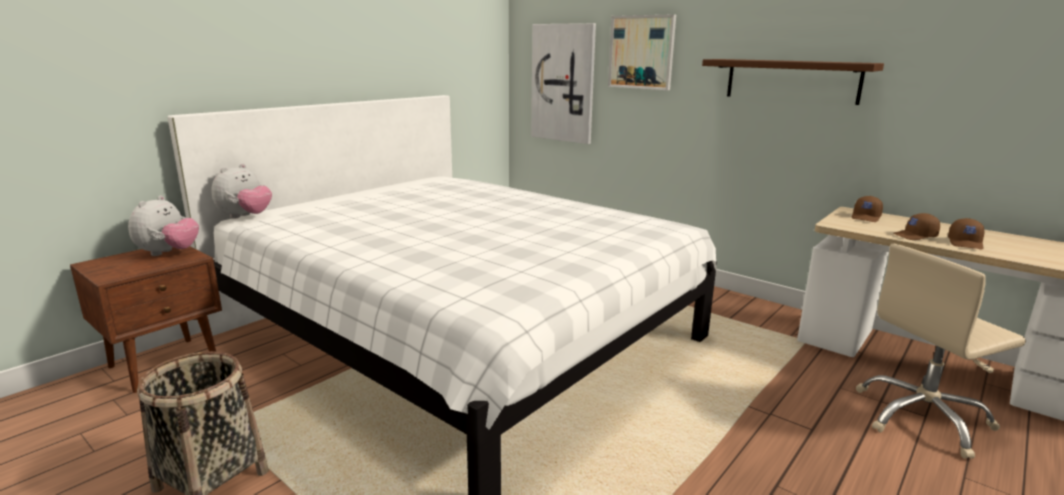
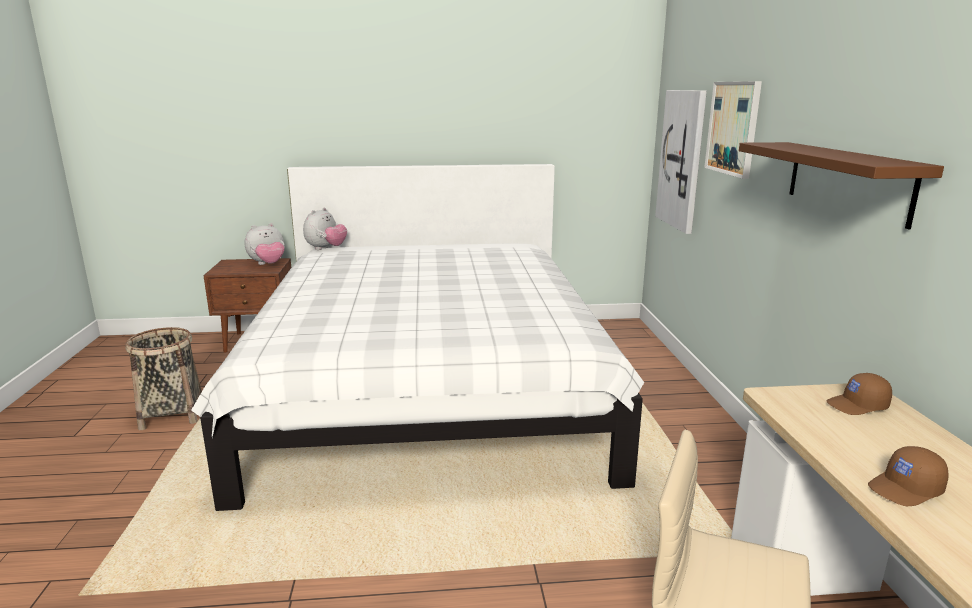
camera: 45 degrees right, 0 degrees up
(245, 217) = (326, 249): plush toy -> plush toy turned 45 degrees counterclockwise
(915, 236) = (848, 450): brown cap -> none

